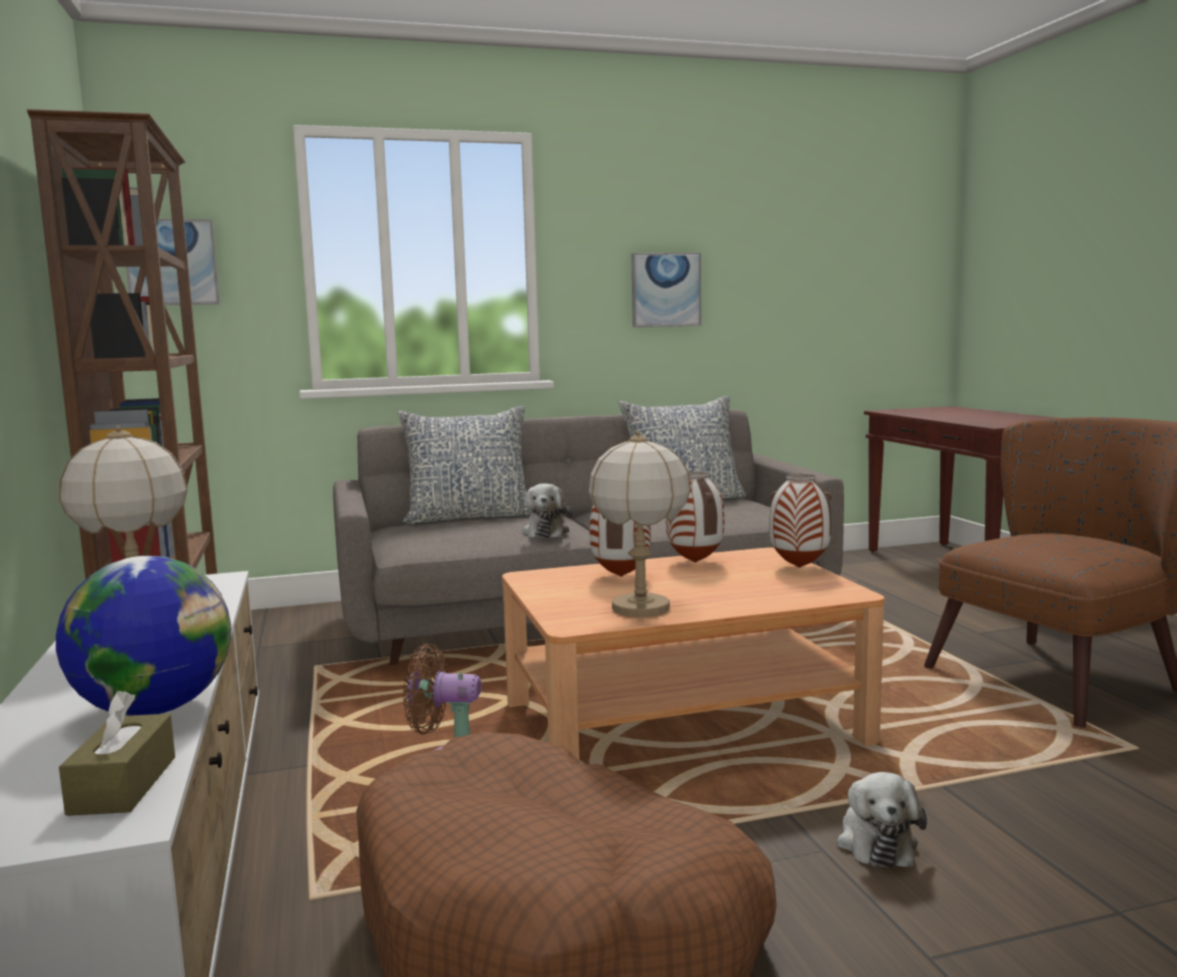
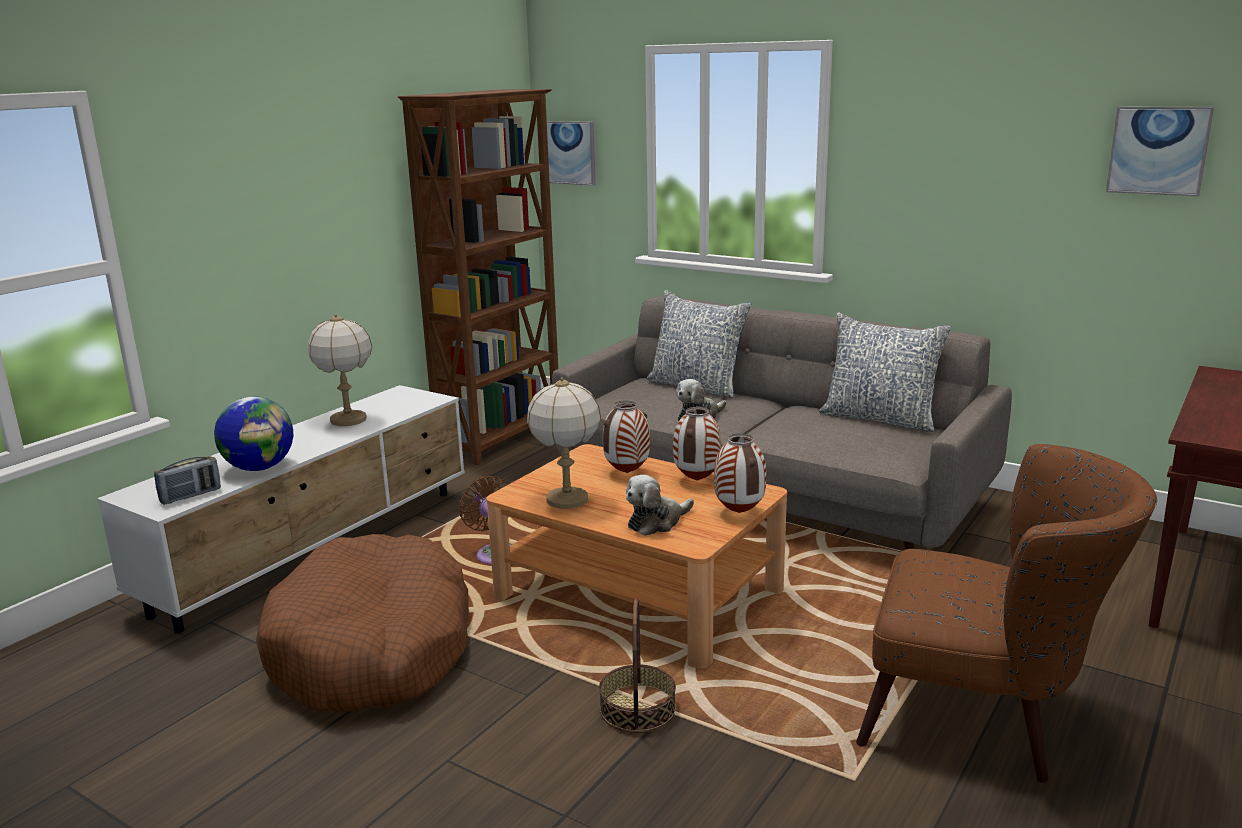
camera: 50 degrees right, 10 degrees up
(123, 785) = (190, 496): brown tissue box -> radio
(665, 290) = (955, 198): picture -> picture (1158, 150)
(875, 842) = (557, 708): plush toy -> plush toy (657, 522)
(923, 798) = (638, 709): none -> basket

